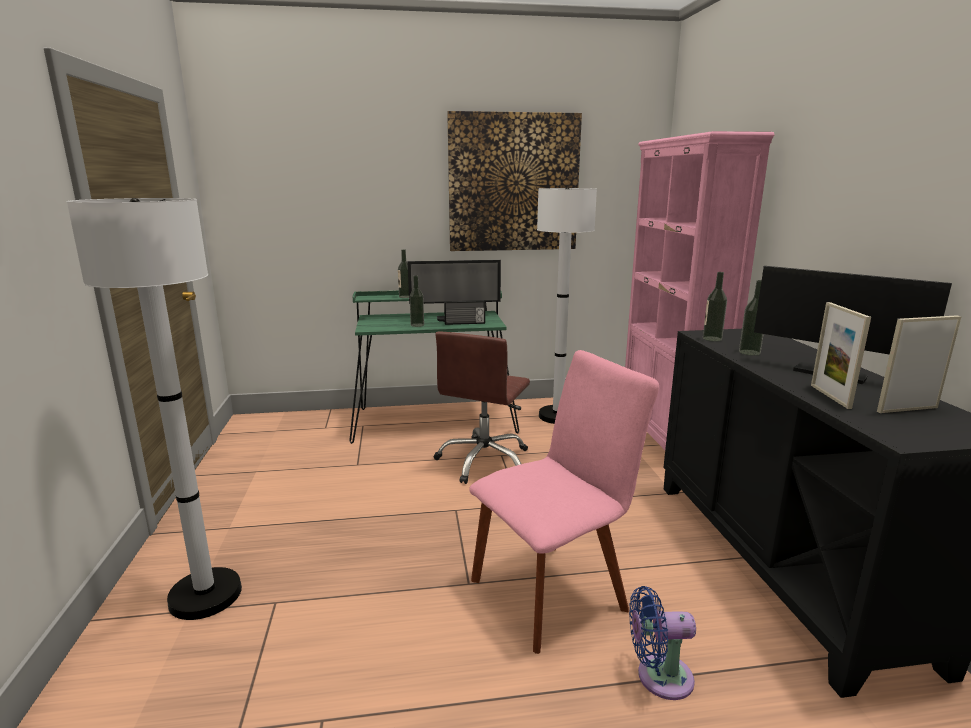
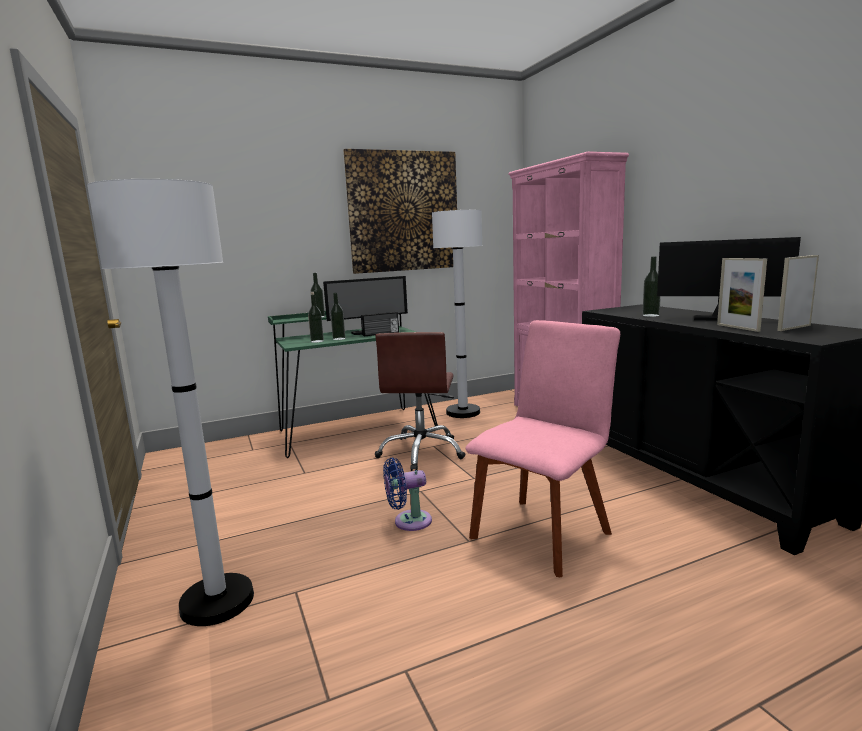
camera: 15 degrees left, 5 degrees down
(659, 677) = (663, 571): blue fan -> blue fan (408, 521)
(712, 339) = (613, 312): bottle -> bottle (317, 341)

